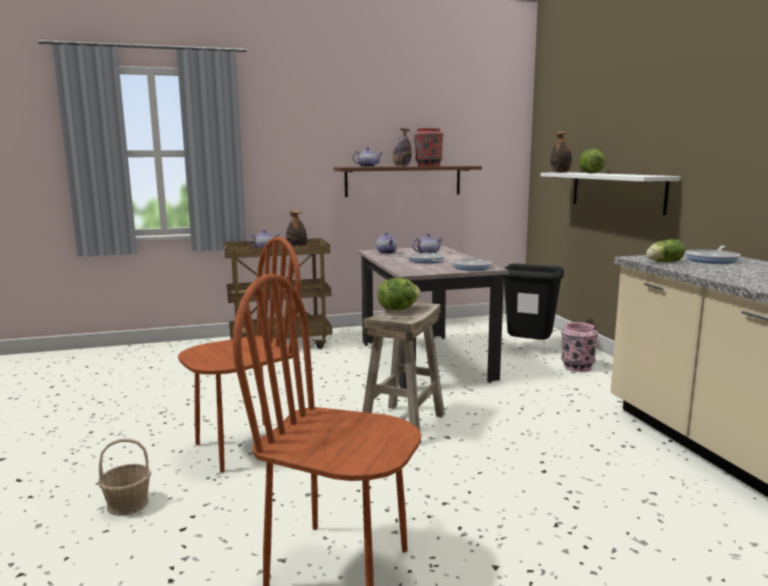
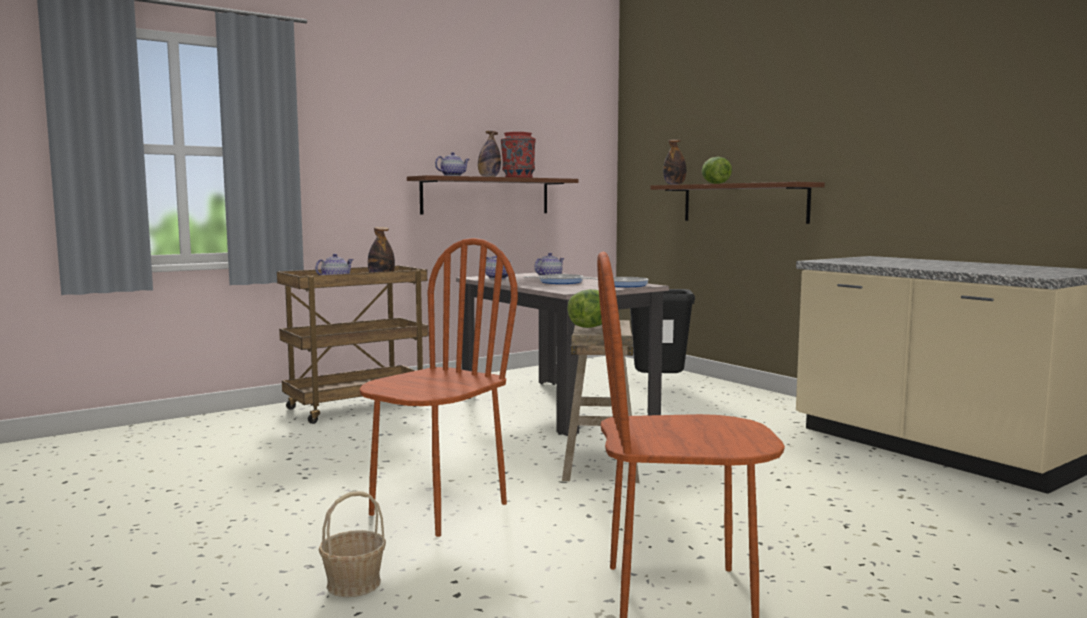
camera: 20 degrees left, 5 degrees down
(576, 367) = (724, 398): pink vase -> none
(616, 191) = (743, 203): white shelf -> brown shelf
(662, 262) = (850, 262): lettuce -> none
(712, 259) = (887, 259): frying pan -> none

